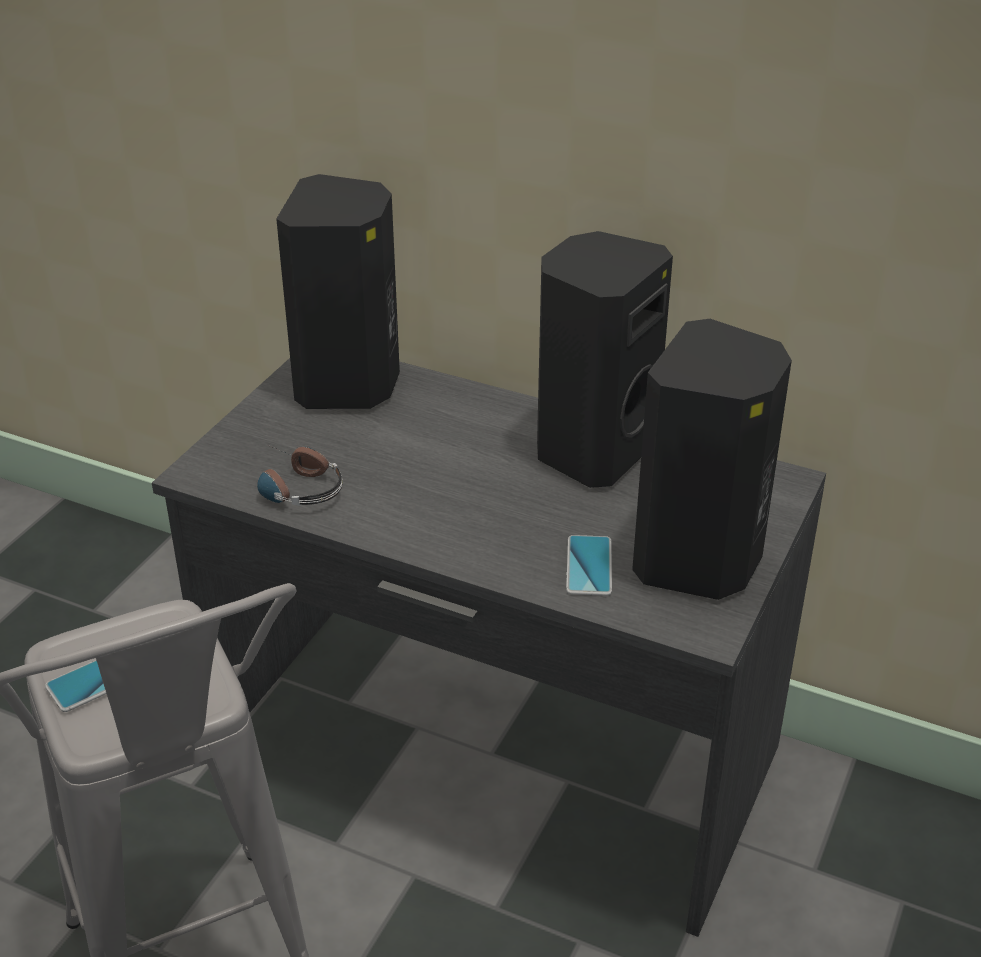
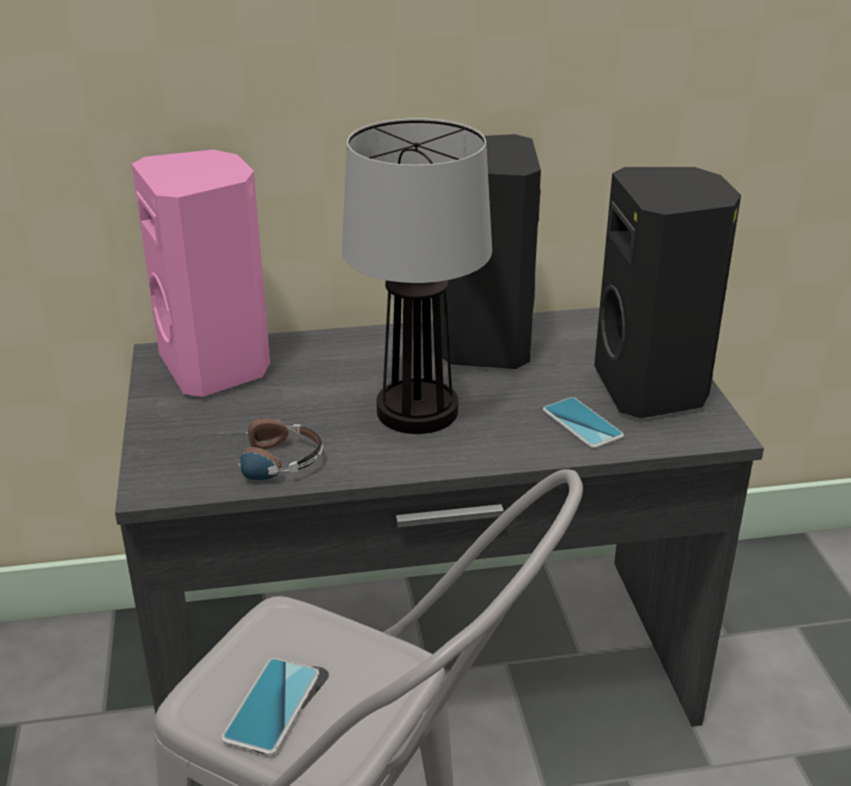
camera: 35 degrees left, 5 degrees down
(349, 385) = (217, 367): black speaker -> pink speaker
(463, 493) = (419, 410): none -> table lamp

